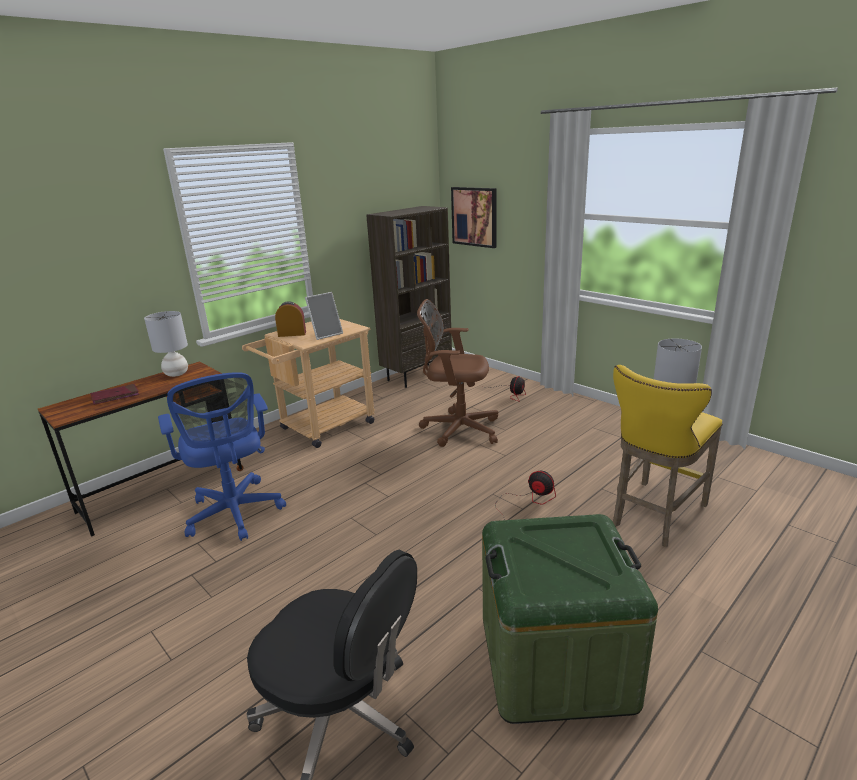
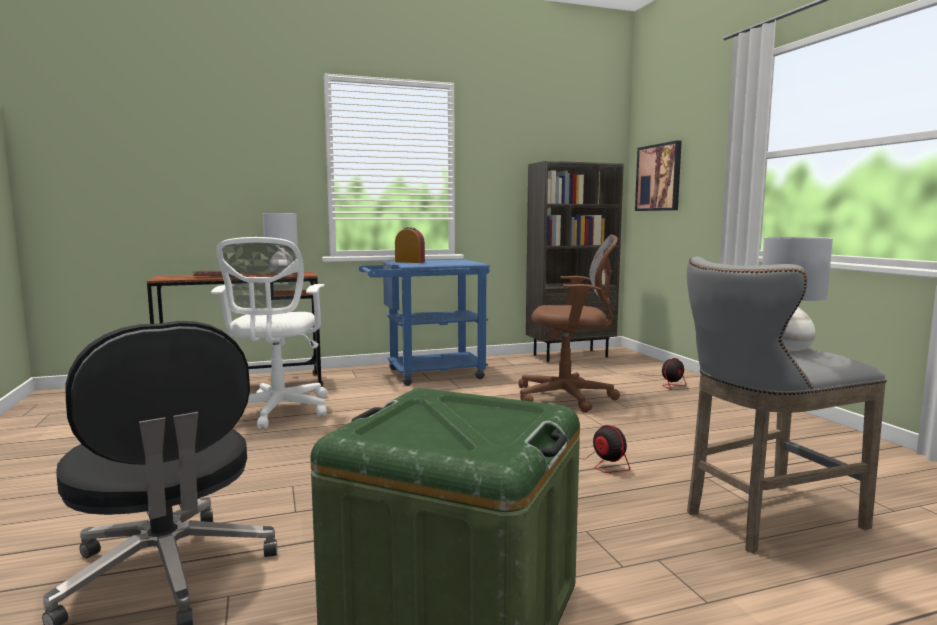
camera: 25 degrees right, 15 degrees down
(235, 514) = (277, 412): blue office chair -> white office chair
(321, 428) = (426, 374): beige cart -> blue cart
(326, 334) = (439, 263): picture frame -> none
(457, 429) = (569, 397): brown office chair -> brown office chair turned 150 degrees clockwise
(654, 516) = (763, 519): yellow stool -> grey stool

